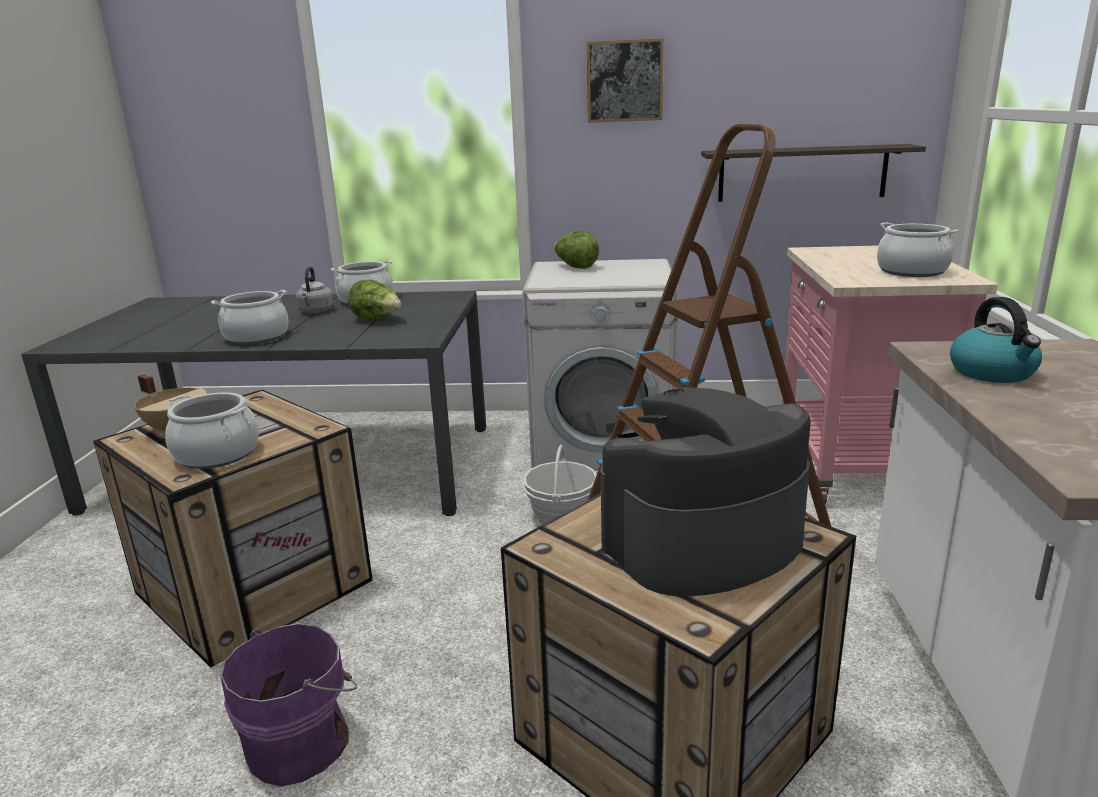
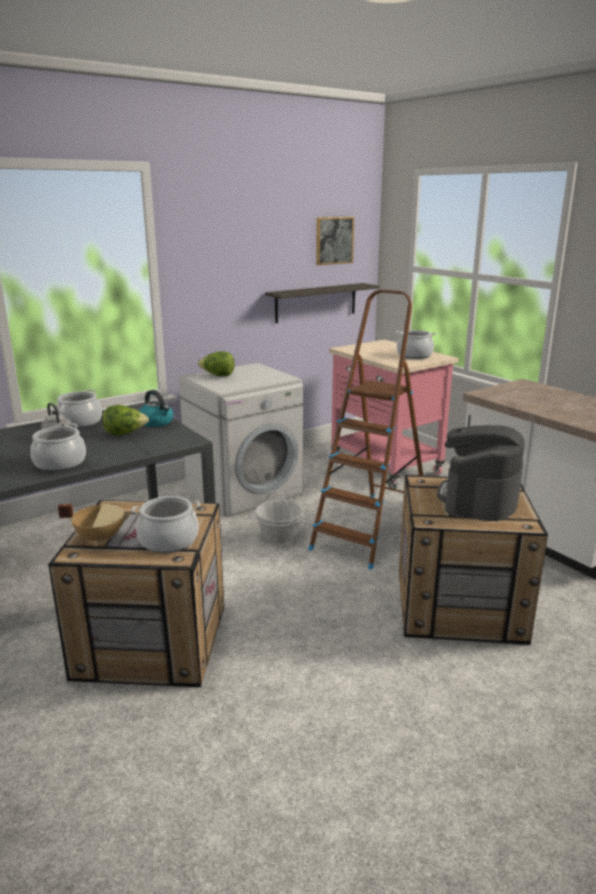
camera: 40 degrees left, 0 degrees up
(303, 741) = (312, 687): purple bucket -> none
(624, 81) = (220, 249): picture -> picture (334, 240)
(993, 373) = (520, 399): kettle -> kettle (157, 422)

